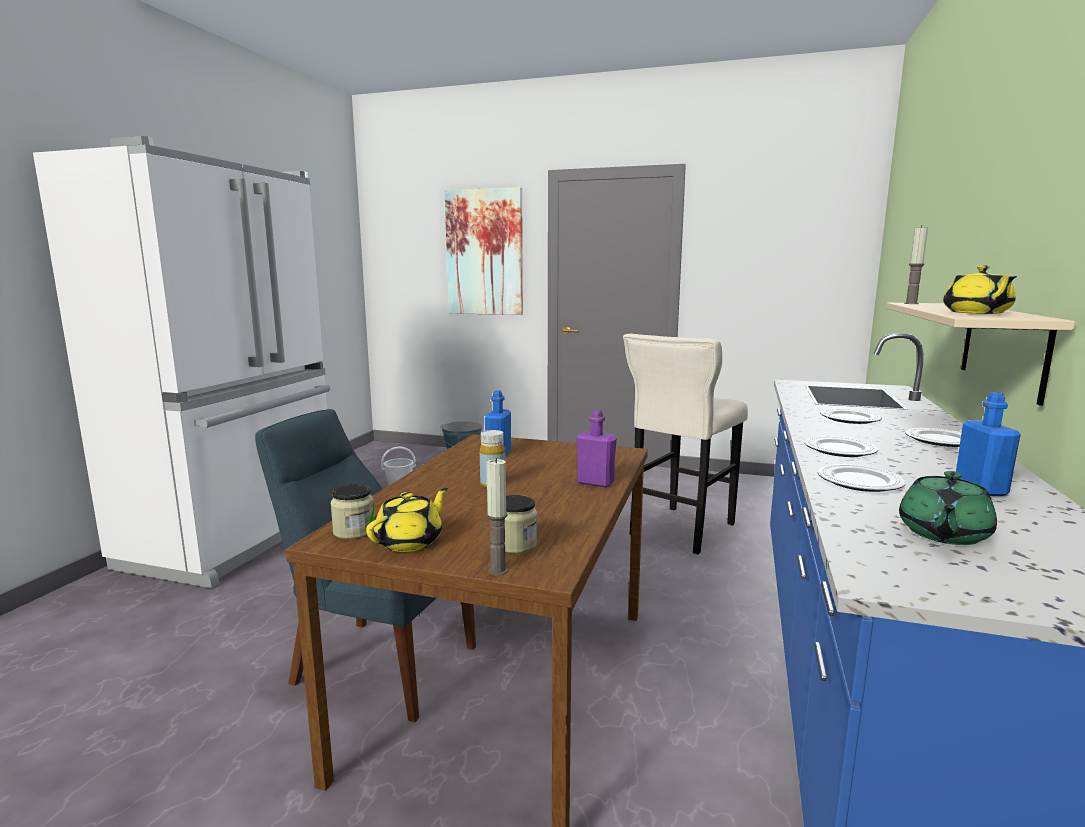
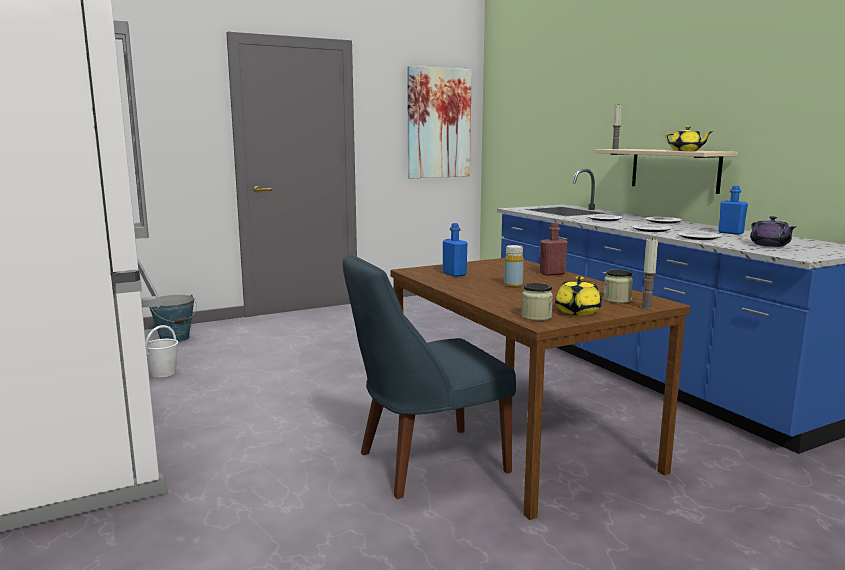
camera: 45 degrees left, 0 degrees up
(410, 542) = (577, 312): yellow teapot -> yellow teapot turned 150 degrees counterclockwise
(484, 252) = (159, 112): picture -> picture (438, 123)
(595, 482) = (552, 273): purple bottle -> red bottle
(680, 531) = (442, 336): beige stool -> none
(942, 534) = (770, 245): green teapot -> purple teapot

